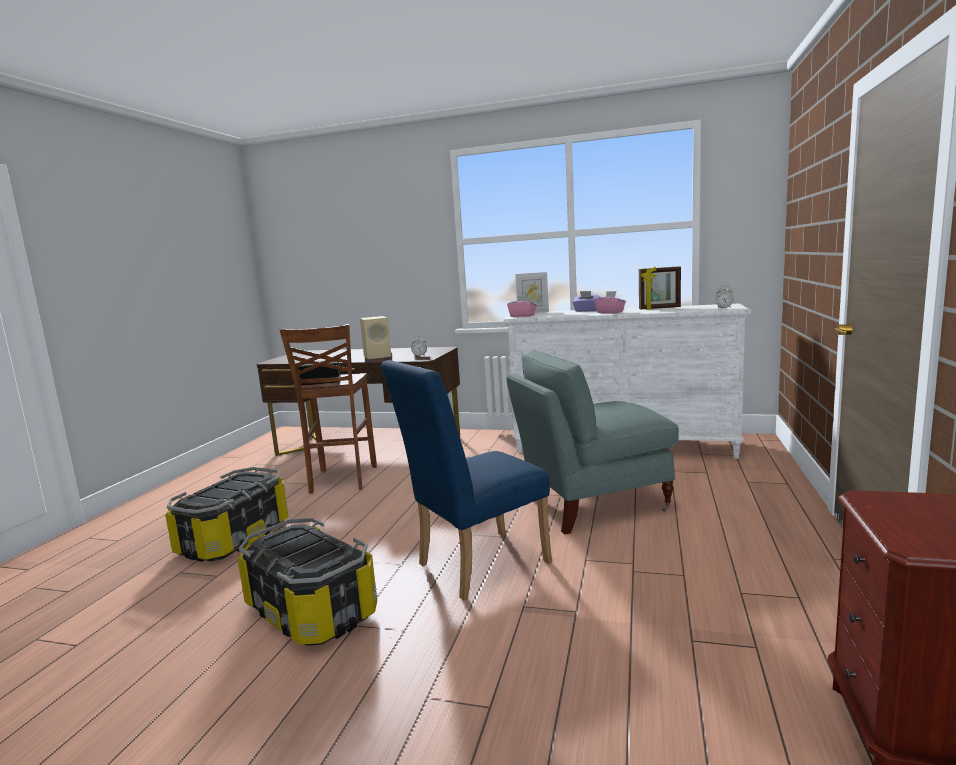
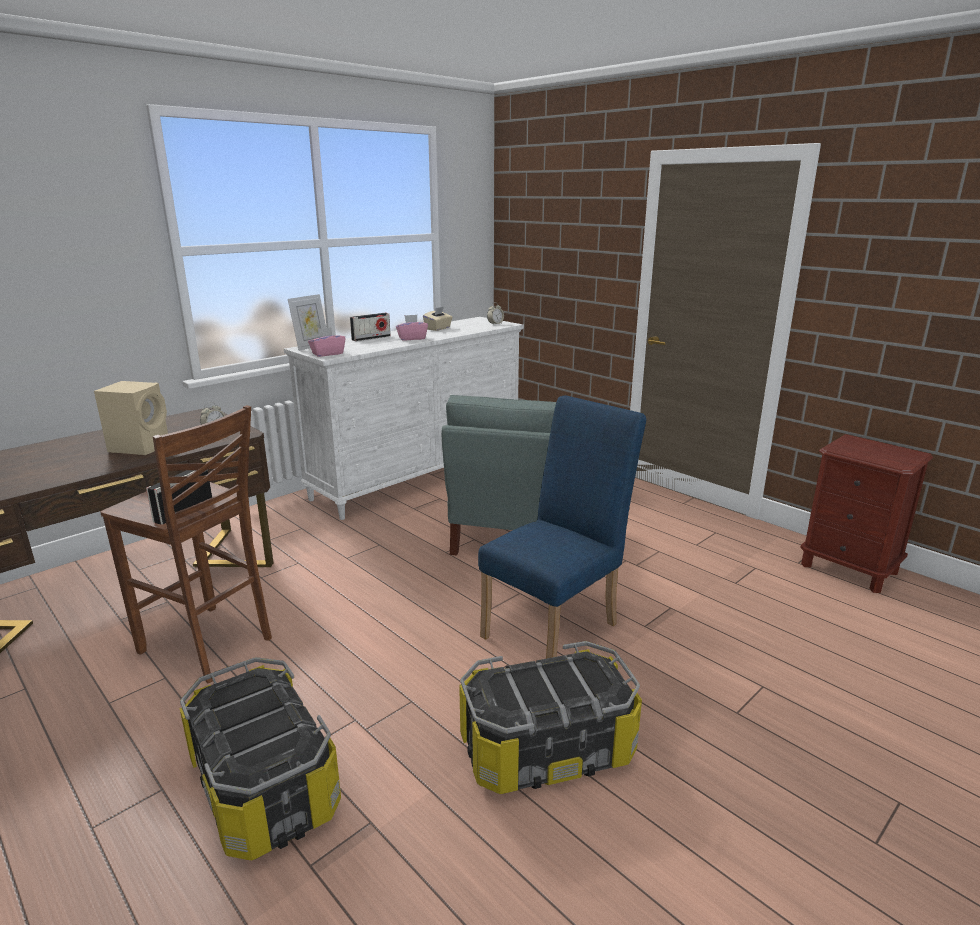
camera: 60 degrees left, 10 degrees up
(474, 566) = (557, 625): blue chair -> blue chair turned 135 degrees counterclockwise
(586, 311) = (371, 338): purple tissue box -> radio
(659, 308) = (438, 328): picture frame -> beige tissue box

